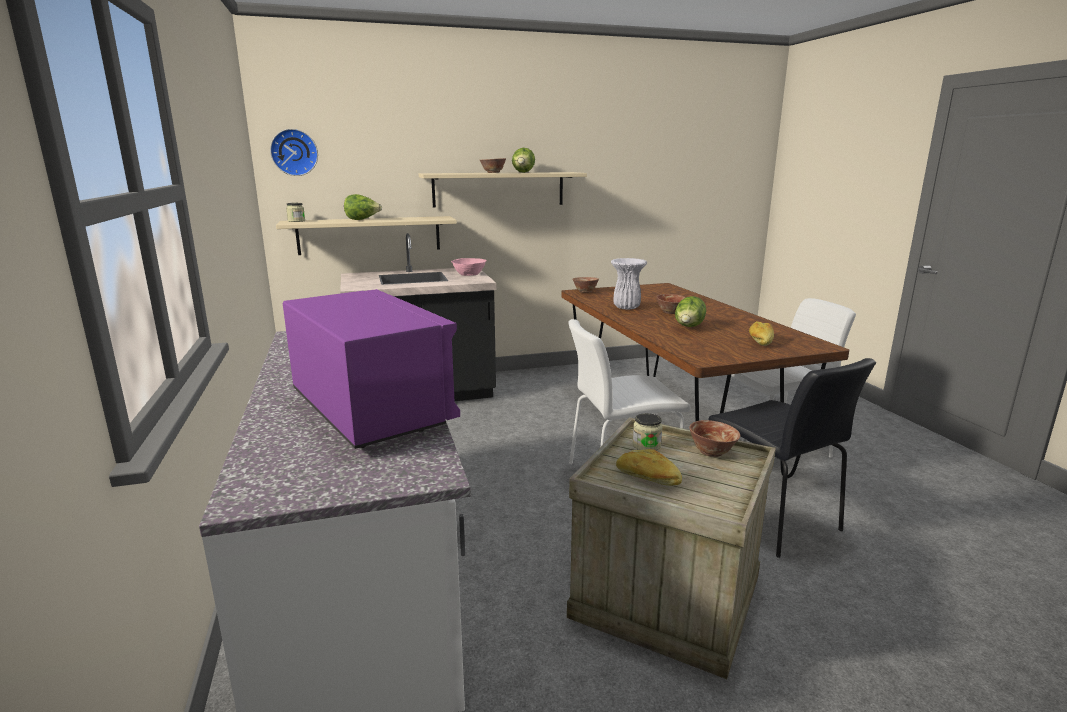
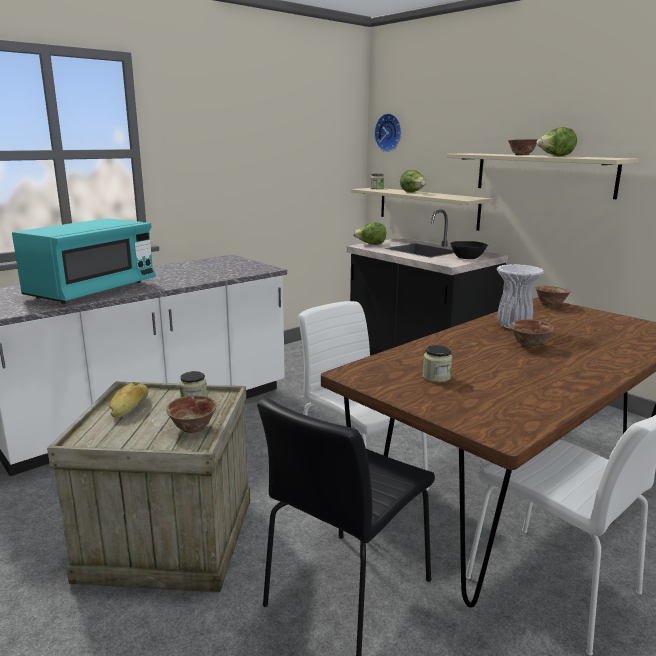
camera: 65 degrees right, 0 degrees up
(371, 411) = (92, 291): purple microwave -> turquoise microwave
(469, 274) = (467, 258): pink bowl -> black bowl
(689, 327) = (473, 358): lettuce -> lettuce (370, 244)
(721, 341) = (436, 377): none -> jar
(759, 341) = (468, 396): bread -> none

